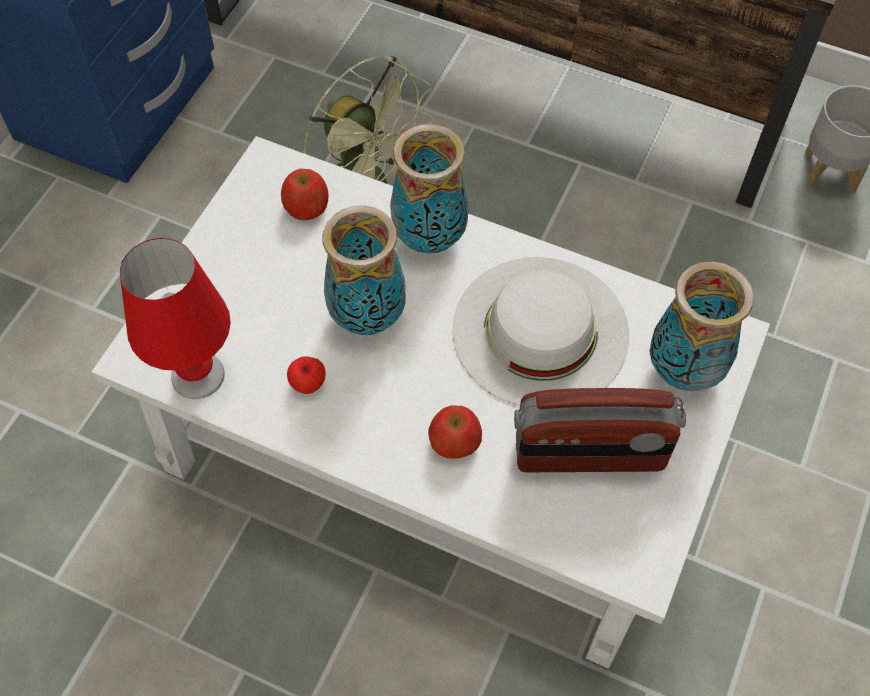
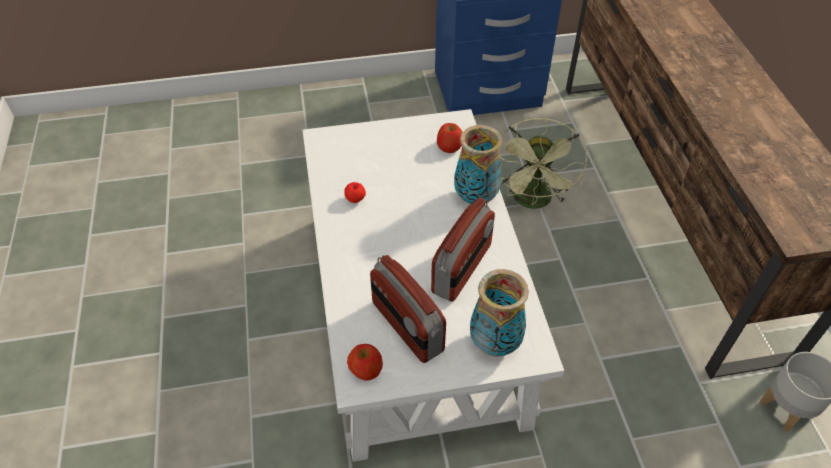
camera: 55 degrees right, 10 degrees down
(198, 375) = (328, 162): red table lamp -> none
(366, 317) = (409, 199): vase -> none
(454, 441) = (369, 268): apple -> apple (366, 368)
(540, 331) = (462, 269): white hat -> radio

